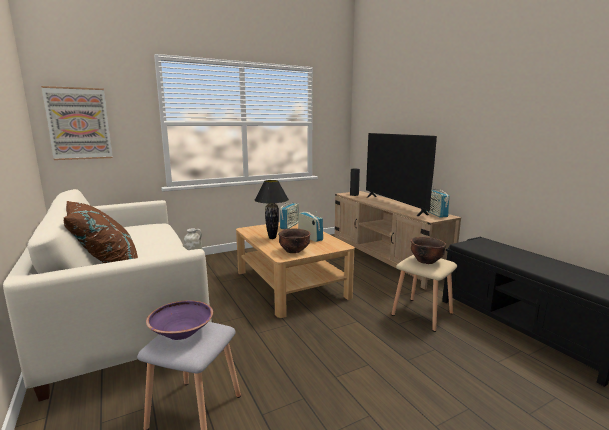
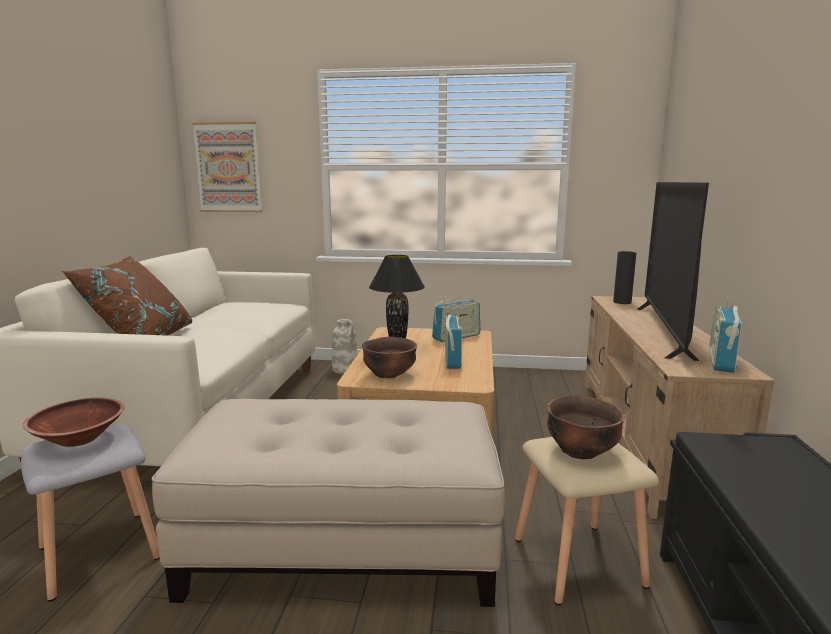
camera: 35 degrees right, 0 degrees up
(181, 332) = (79, 439): purple bowl -> brown bowl
(328, 347) = (343, 547): none -> beige ottoman

